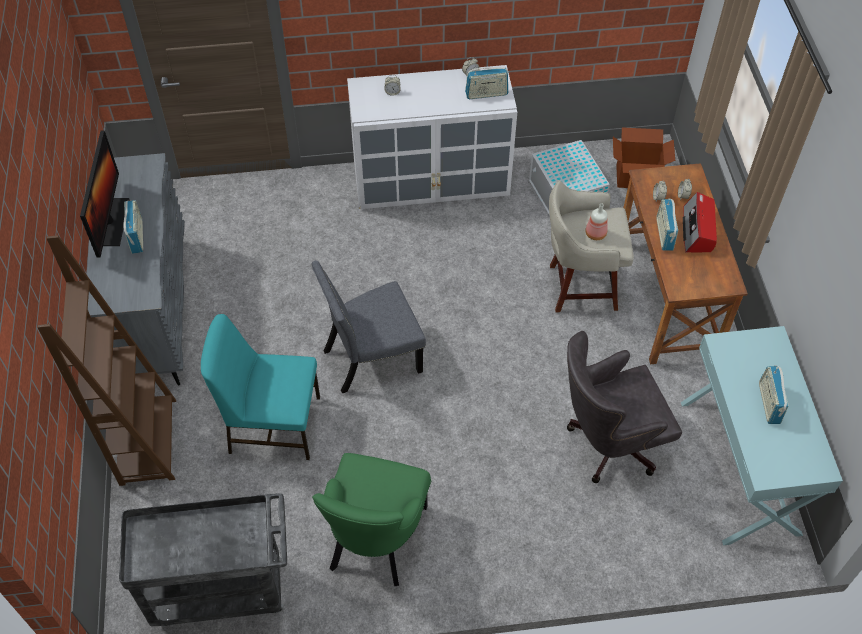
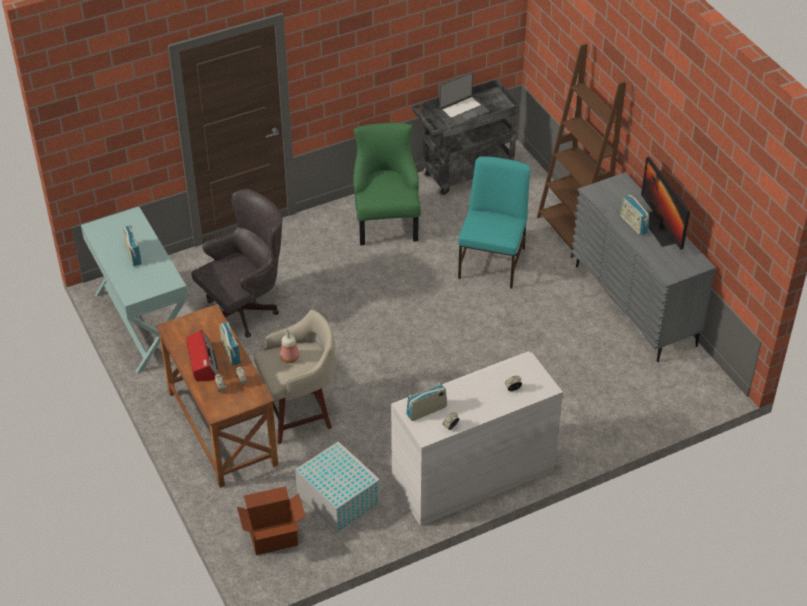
camera: 160 degrees right, 10 degrees down
(208, 544) = (463, 111): none -> laptop
(273, 424) = (492, 262): turquoise chair -> turquoise chair turned 60 degrees counterclockwise
(373, 358) = (444, 320): grey chair -> none

